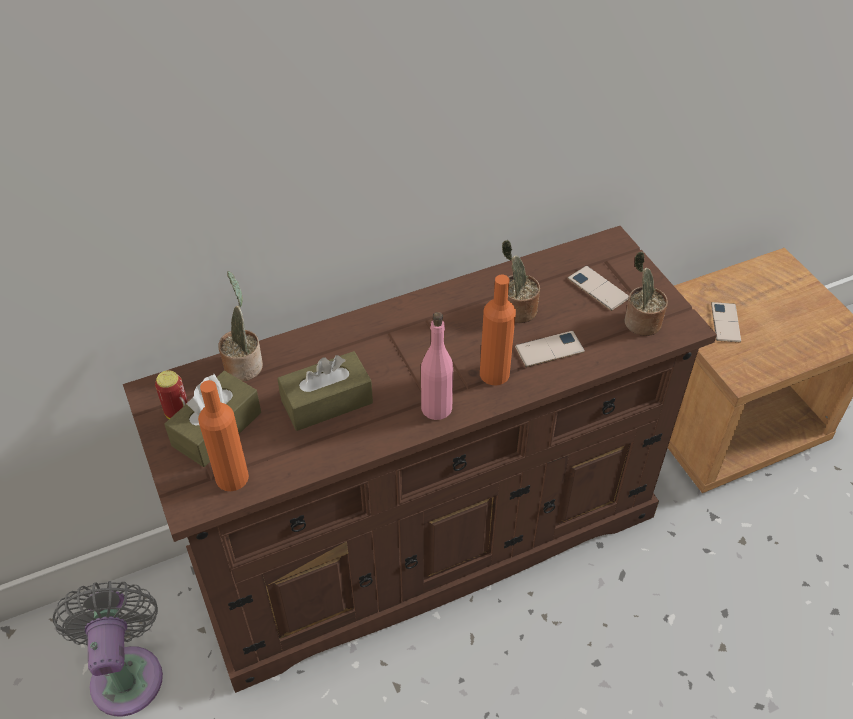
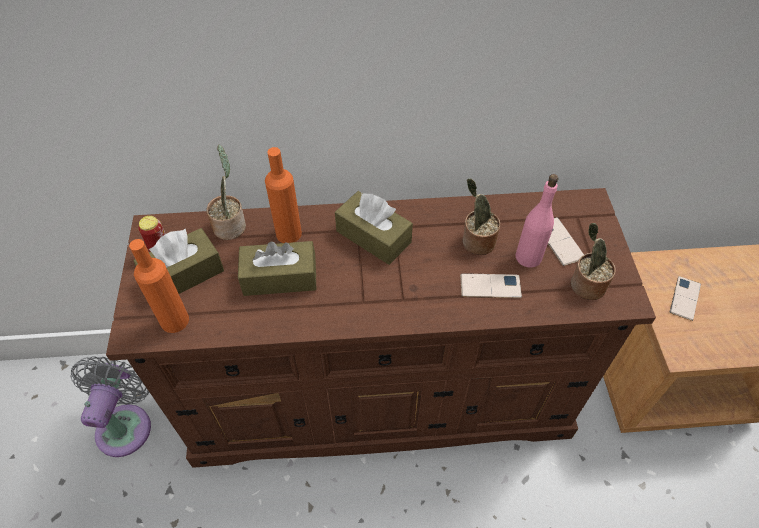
camera: 20 degrees right, 5 degrees up
(407, 334) = (373, 236): none -> brown tissue box
(436, 407) = (367, 310): pink bottle -> pink bottle (528, 256)
(494, 373) = (431, 294): orange bottle -> orange bottle (288, 233)

